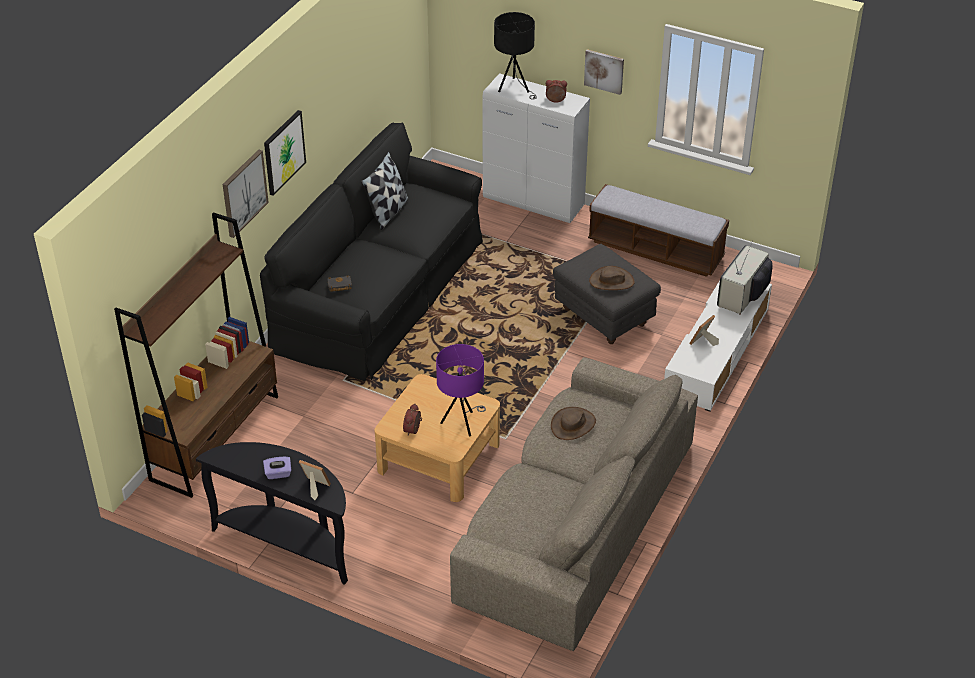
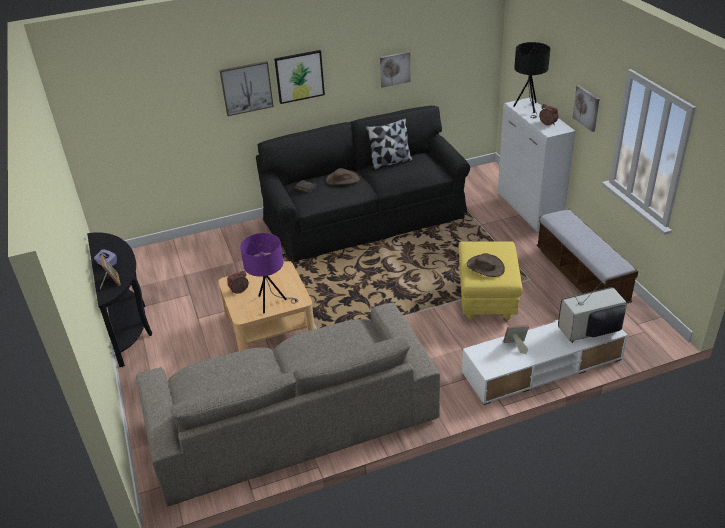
camera: 45 degrees right, 5 degrees down
(215, 437) = (179, 249): brown bookcase -> none
(353, 97) = (394, 69): none -> picture
(573, 425) = (330, 343): brown hat -> brown hat (342, 180)
(605, 317) = (487, 300): grey ottoman -> yellow ottoman

